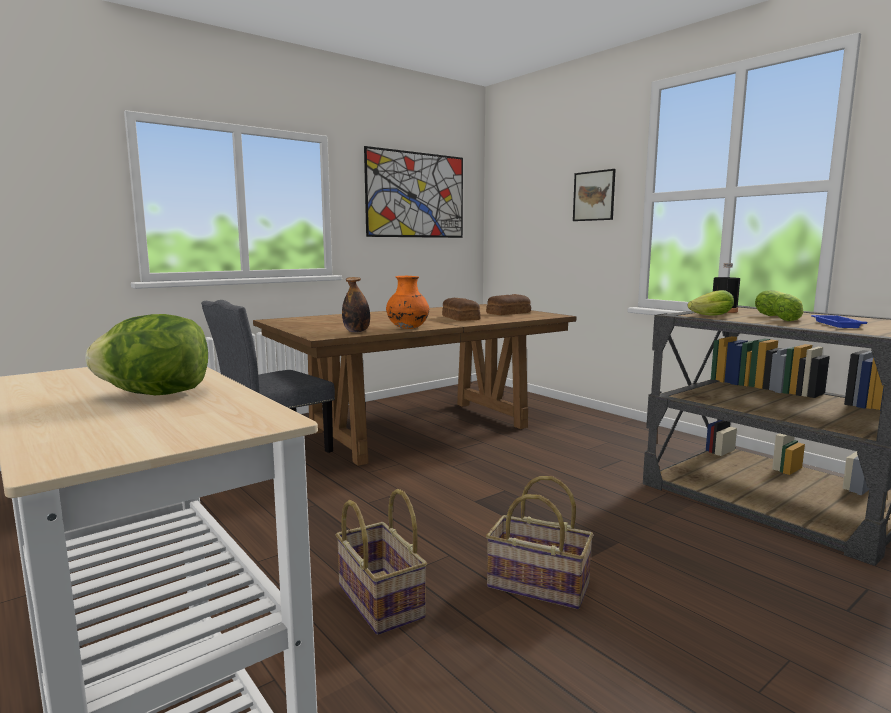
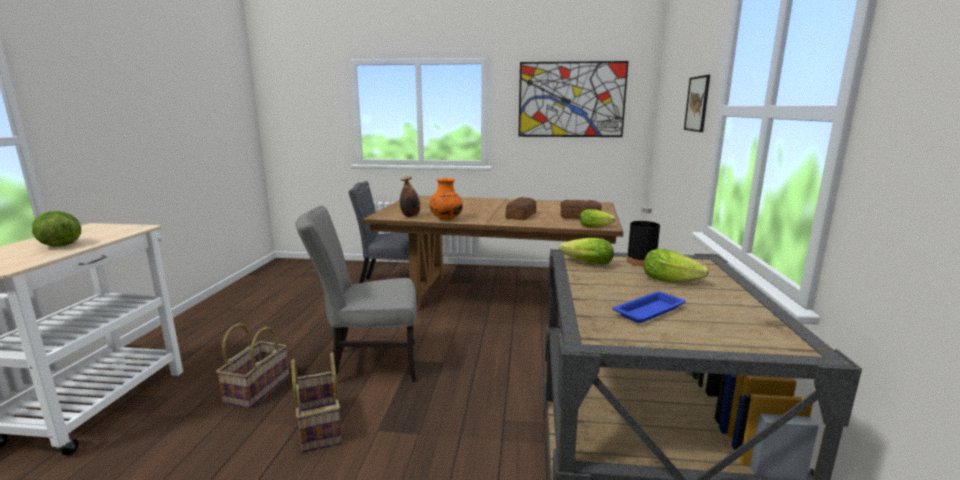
camera: 45 degrees right, 5 degrees up
(442, 522) = (368, 364): none -> grey chair
(789, 320) = (640, 290): lettuce -> lettuce (597, 227)

